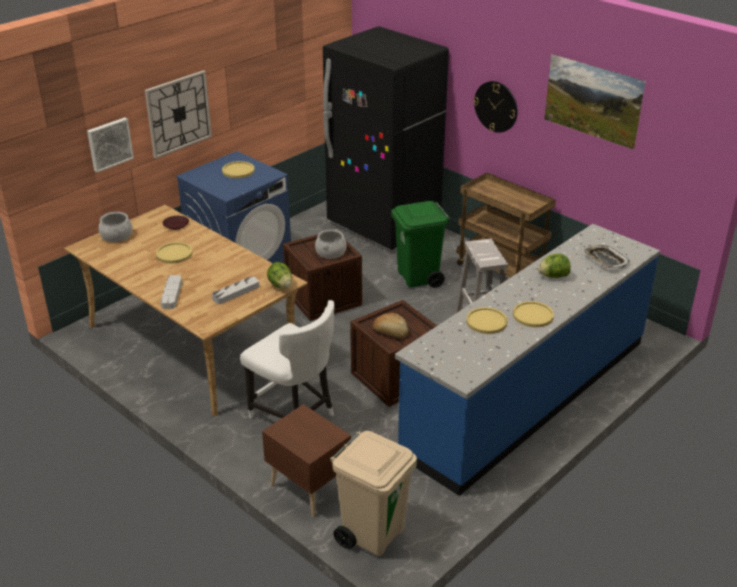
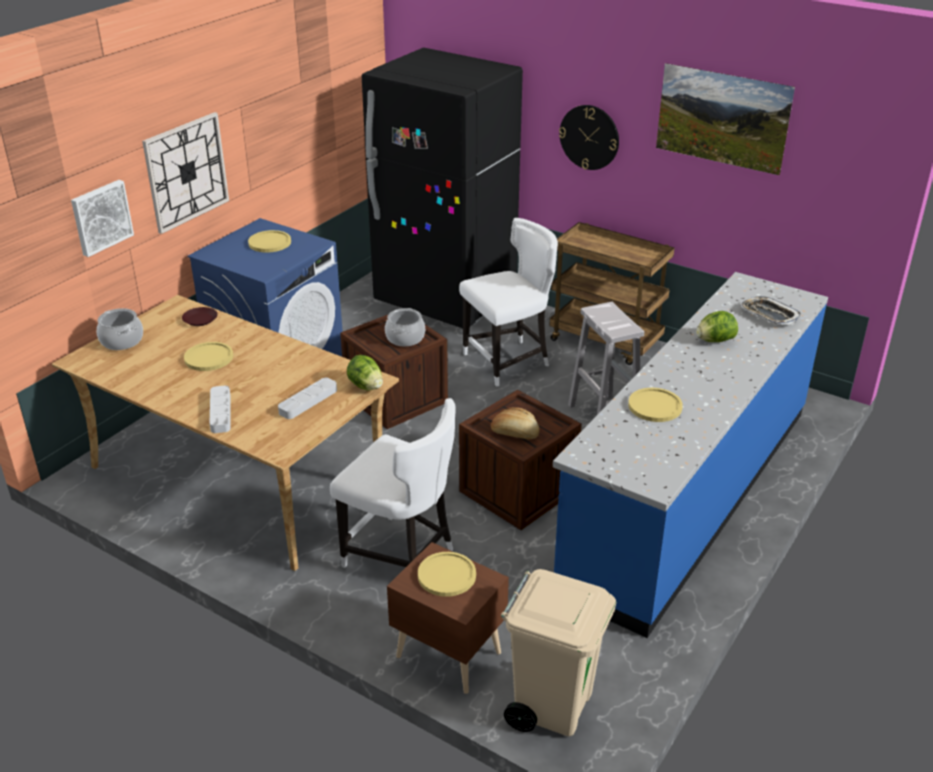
camera: 10 degrees left, 0 degrees up
(418, 278) = (508, 361): green trash can -> white chair
(533, 315) = (709, 392): yellow plate -> yellow plate (446, 575)

